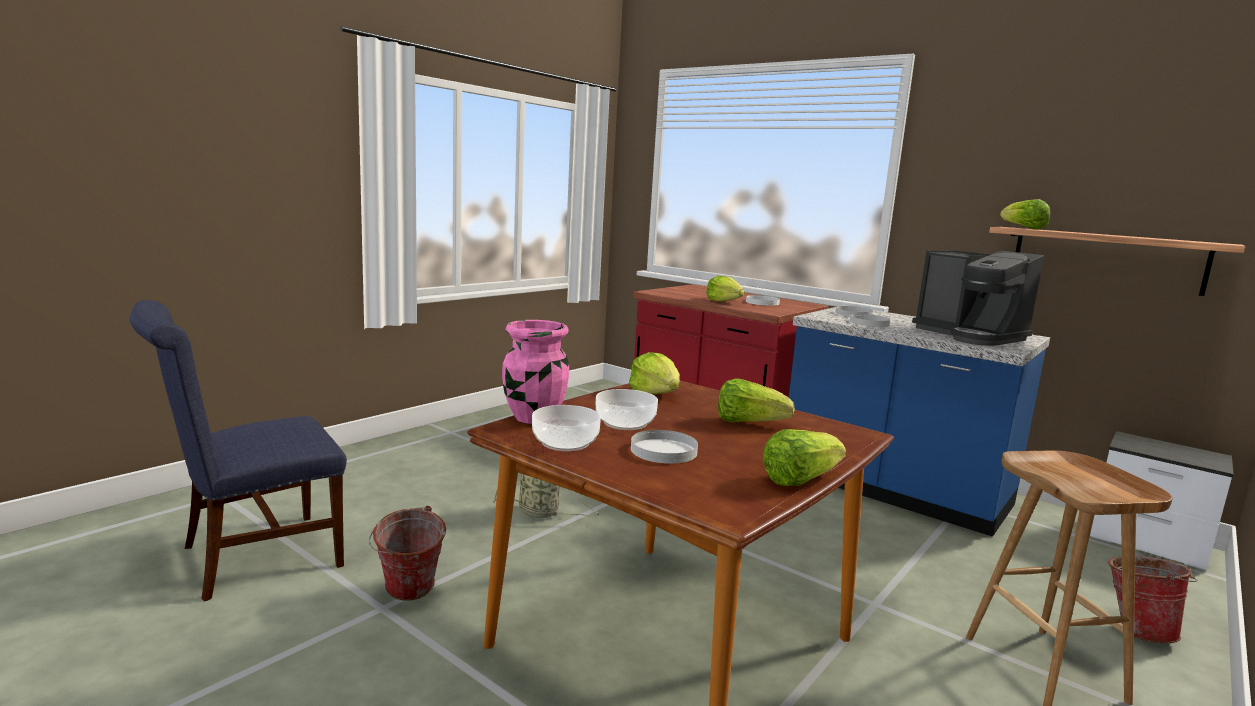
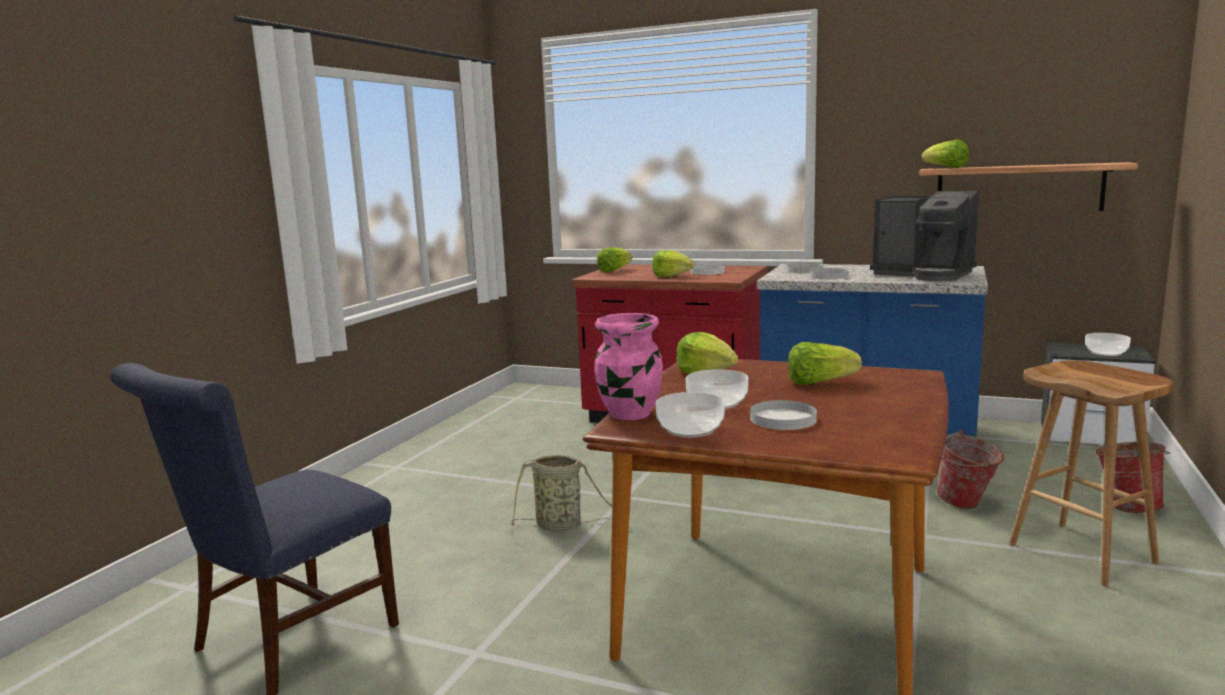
camera: 15 degrees left, 0 degrees up
(408, 595) = (493, 634): bucket -> bucket (966, 505)
(799, 480) = (920, 420): lettuce -> lettuce (614, 271)
(1177, 454) = (1105, 353): none -> bowl

